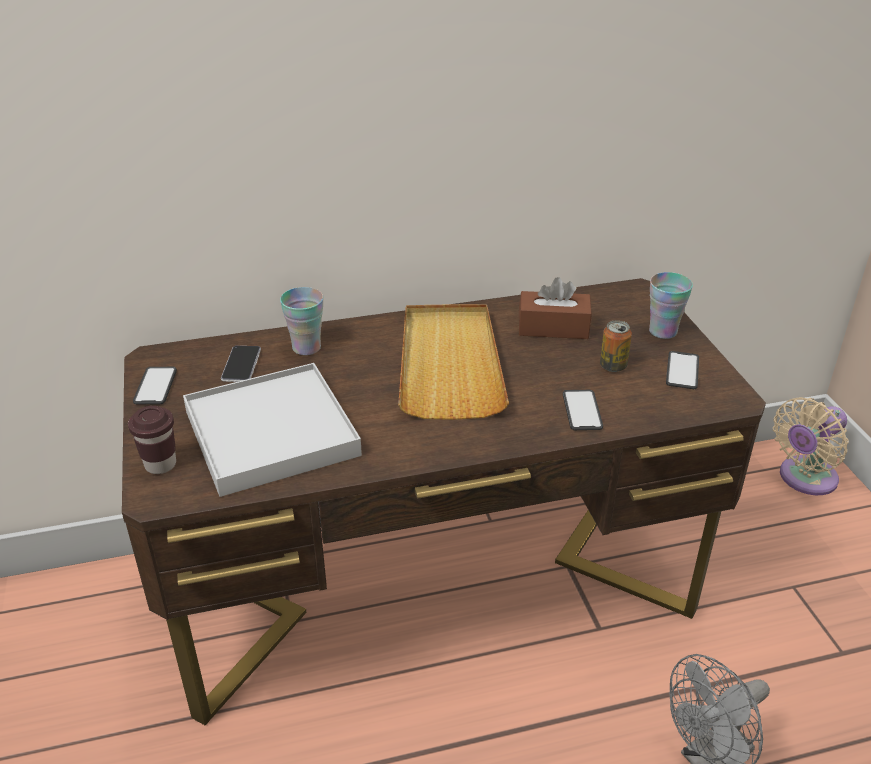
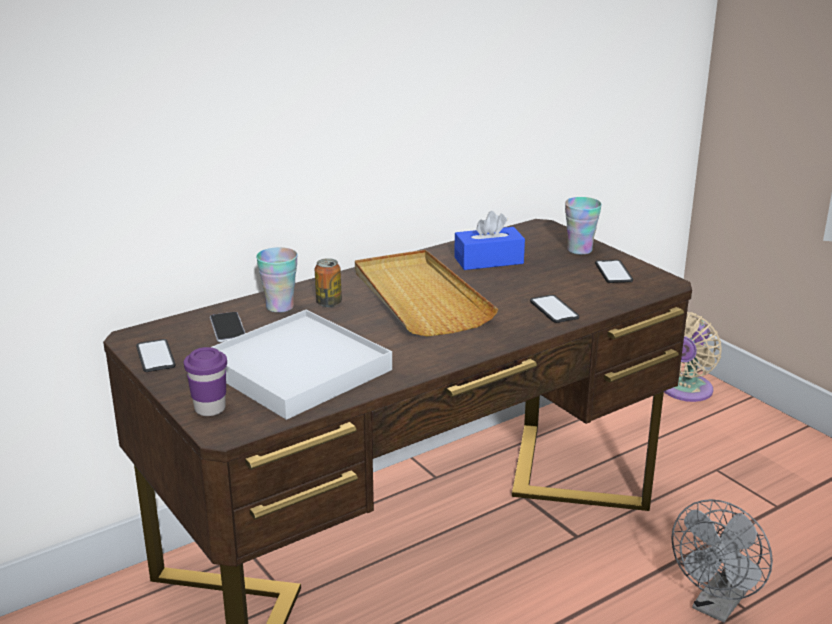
camera: 20 degrees left, 10 degrees down
(160, 464) = (210, 409): brown cup -> purple cup
(553, 327) = (488, 260): brown tissue box -> blue tissue box
(613, 366) = (556, 278): can -> can (329, 303)

